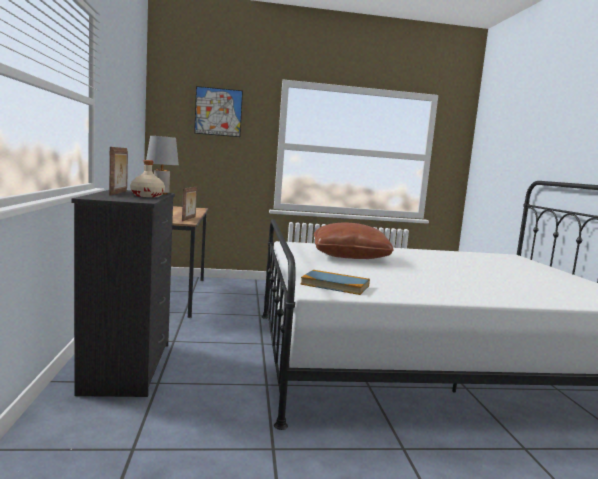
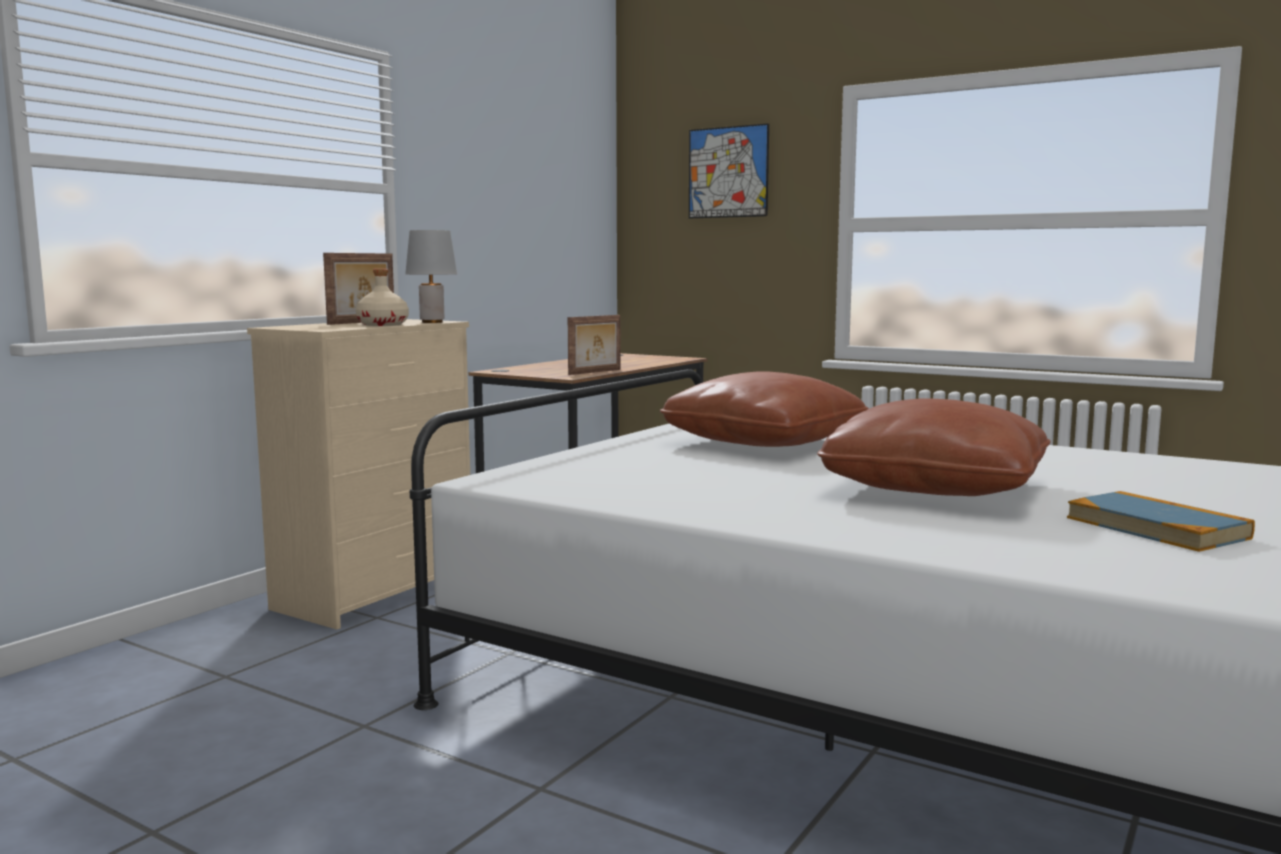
camera: 40 degrees right, 0 degrees up
(128, 367) = (378, 592): black dresser -> beige dresser
(335, 285) = (555, 476): book -> book (1156, 528)
(466, 274) = (934, 488): none -> brown pillow

